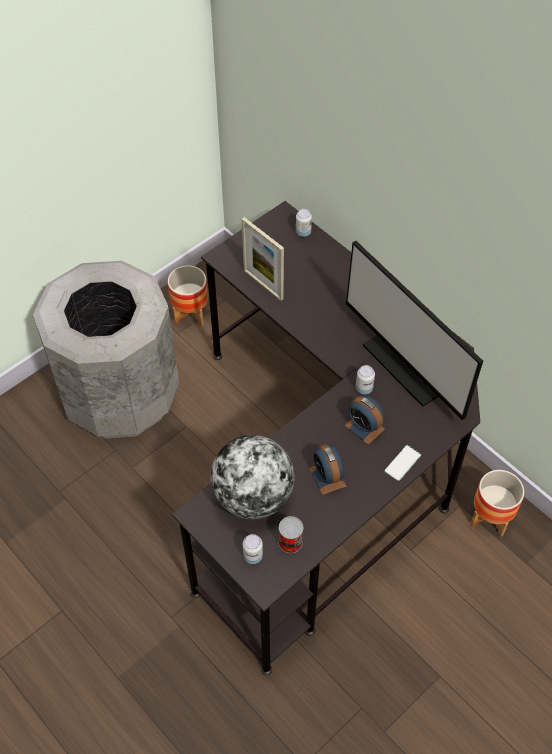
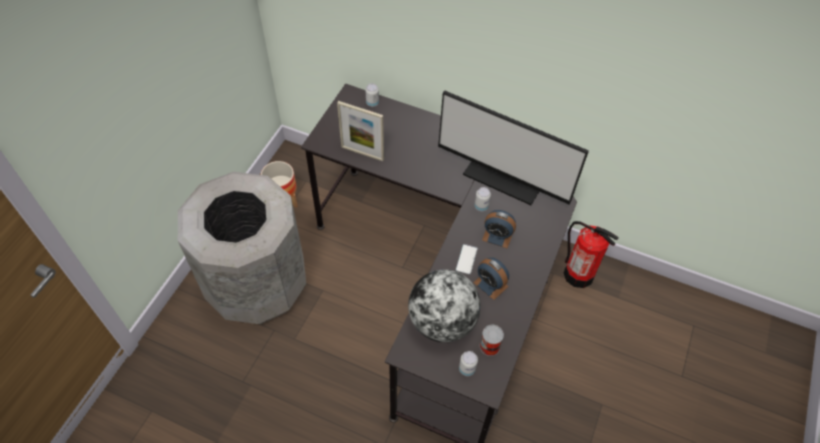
camera: 25 degrees left, 0 degrees up
(402, 463) = (539, 253): phone -> phone (466, 259)
(490, 517) = (578, 274): planter -> fire extinguisher

